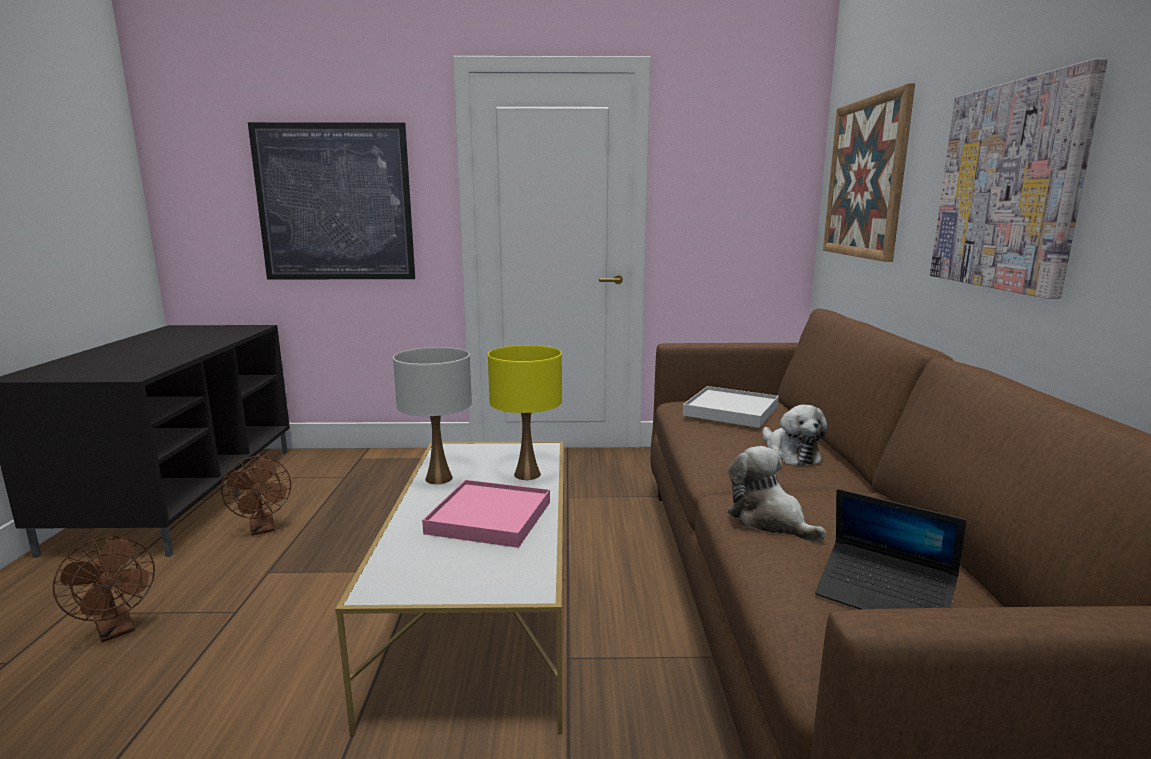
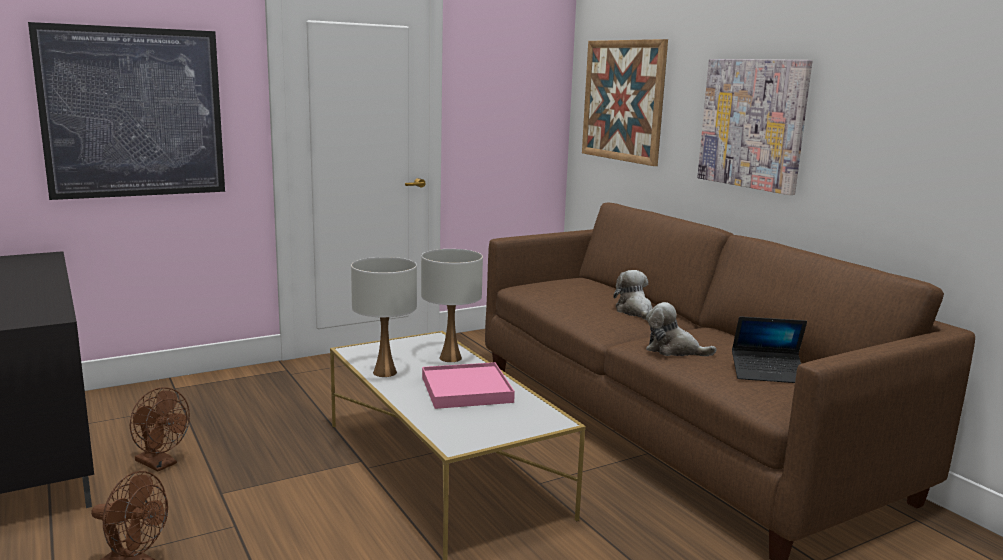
camera: 30 degrees left, 0 degrees up
(527, 474) = (450, 358): yellow table lamp -> white table lamp
(731, 411) = (567, 288): white tray -> none
(790, 454) = (635, 312): plush toy -> plush toy turned 150 degrees counterclockwise

